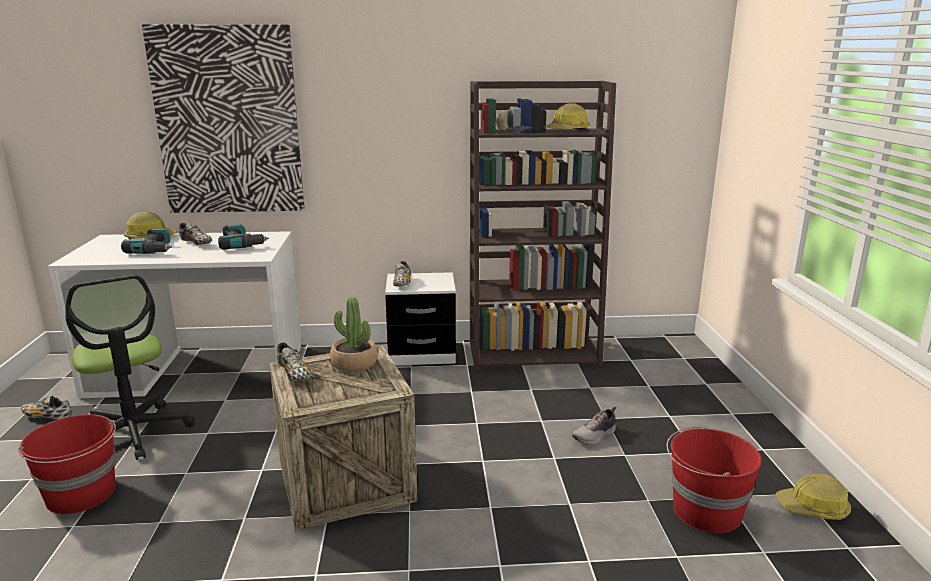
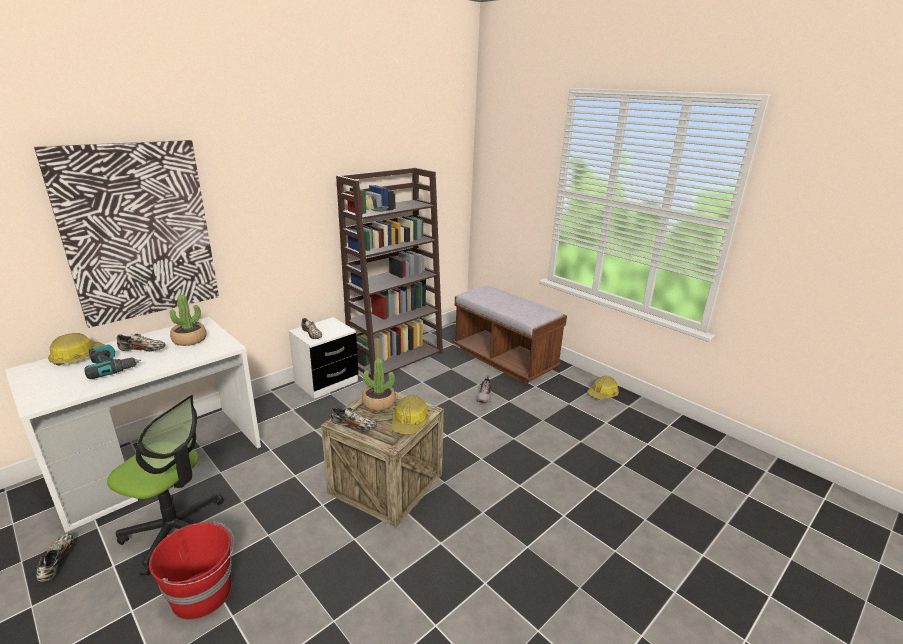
camera: 40 degrees left, 5 degrees up
(47, 417) = (57, 561): shoe -> shoe turned 105 degrees clockwise
(241, 244) = (189, 340): power drill -> potted plant
(567, 131) = (406, 205): hard hat -> hard hat (410, 422)
(687, 401) = (504, 359): none -> brown bench
(705, 511) = (569, 414): red bucket -> none

